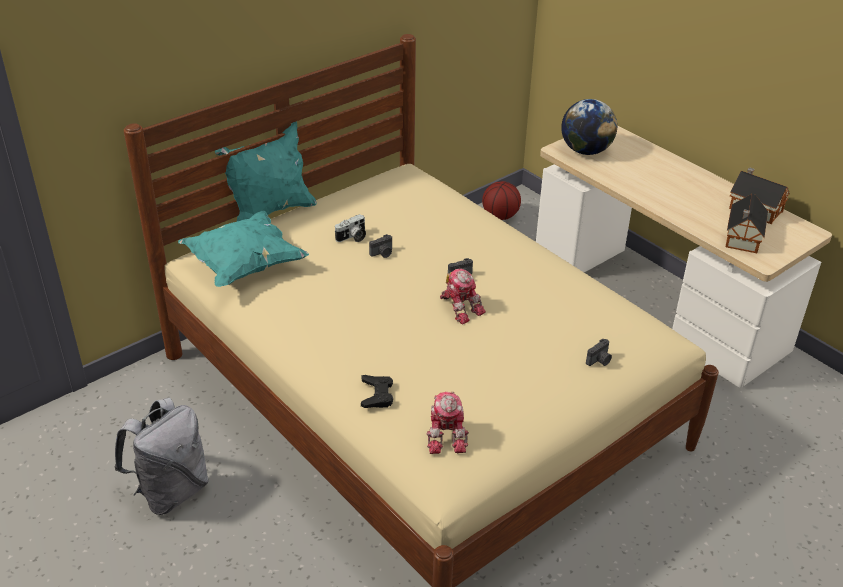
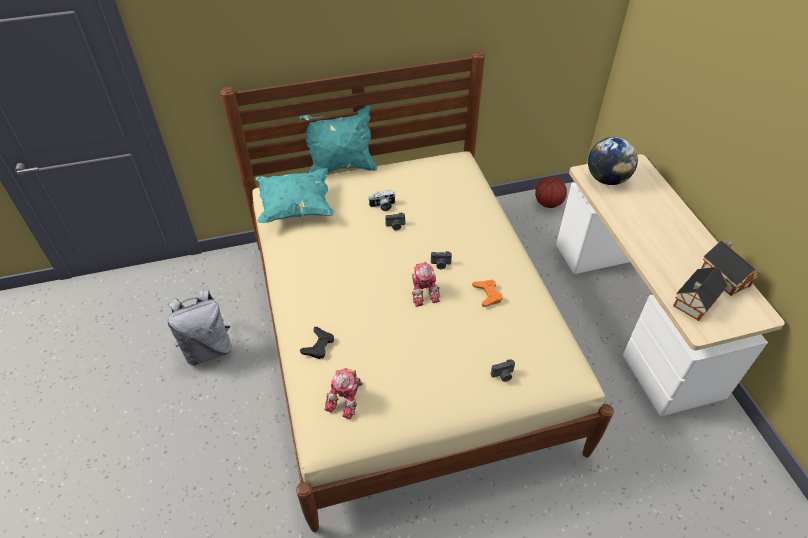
camera: 25 degrees right, 10 degrees up
(532, 291) = (487, 294): none -> orange game controller

